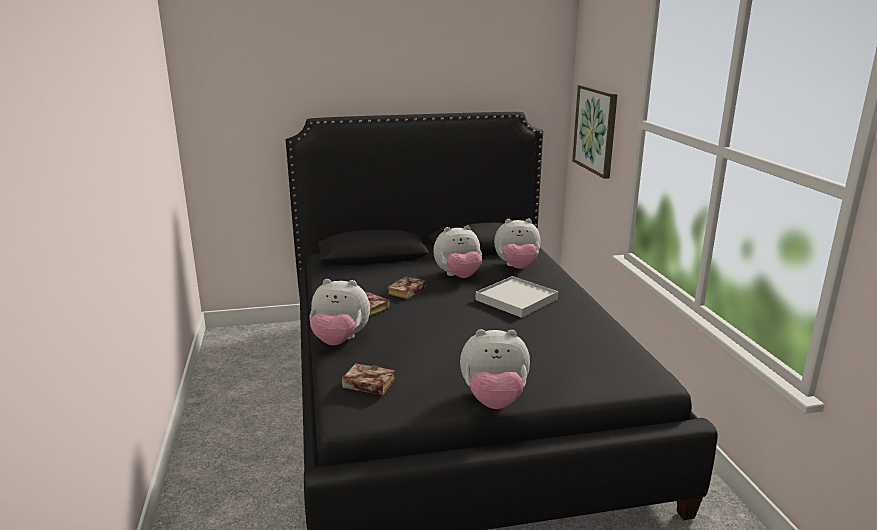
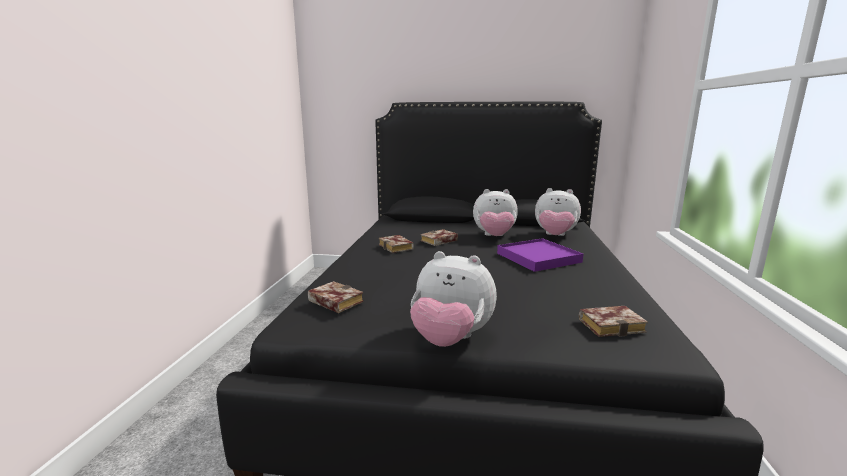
camera: 20 degrees right, 5 degrees down
(340, 340) = (348, 267): plush toy -> none
(516, 300) = (538, 258): white tray -> purple tray
(596, 130) = (653, 112): picture -> none
(607, 363) = (612, 325): none -> book

